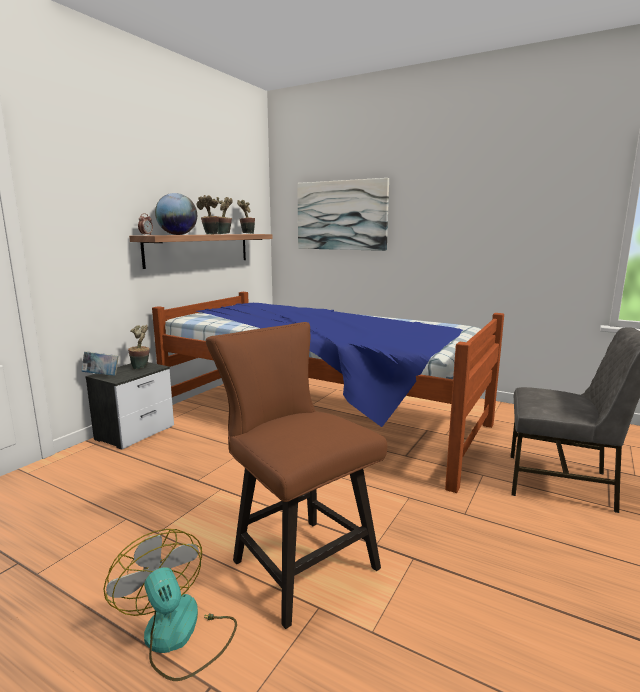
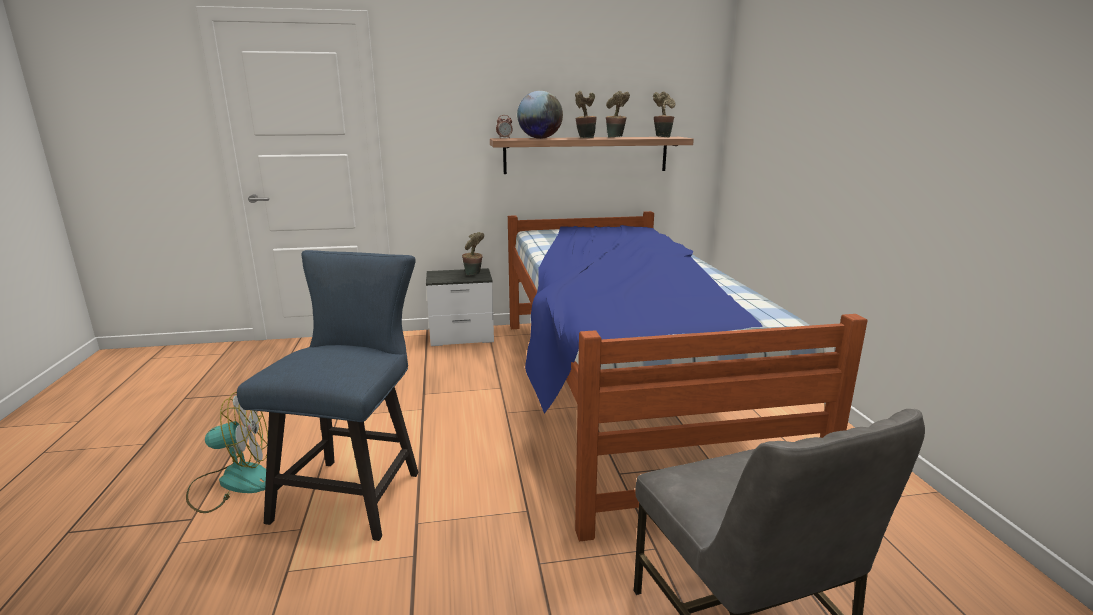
camera: 50 degrees right, 5 degrees up
(101, 376) = (434, 273): book -> none
(178, 636) = (232, 482): fan -> fan turned 60 degrees clockwise
(297, 560) = (354, 491): brown chair -> blue chair
(341, 215) = (788, 113): picture -> none

